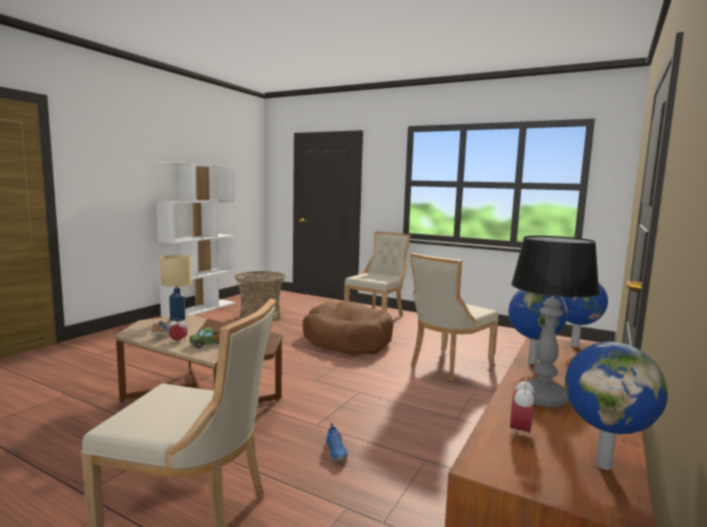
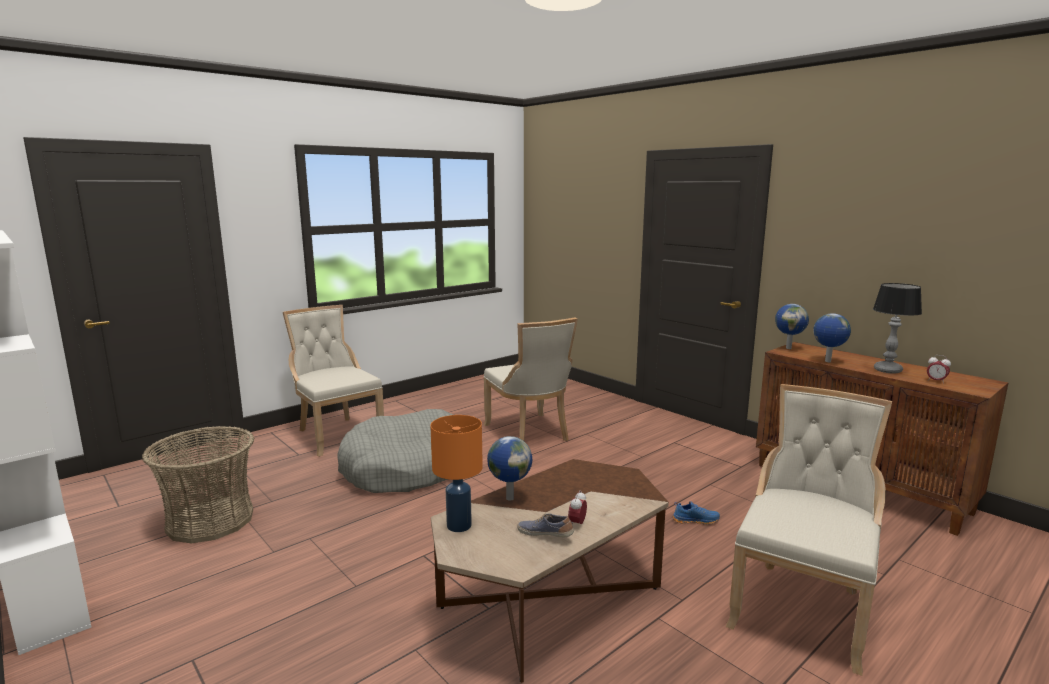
camera: 70 degrees left, 5 degrees up
(177, 319) = (460, 526): beige table lamp -> orange table lamp
(208, 344) = (597, 503): toy truck -> none
(347, 340) = (408, 468): brown dog bed -> grey dog bed
(604, 464) = (956, 376): globe -> globe (509, 498)

